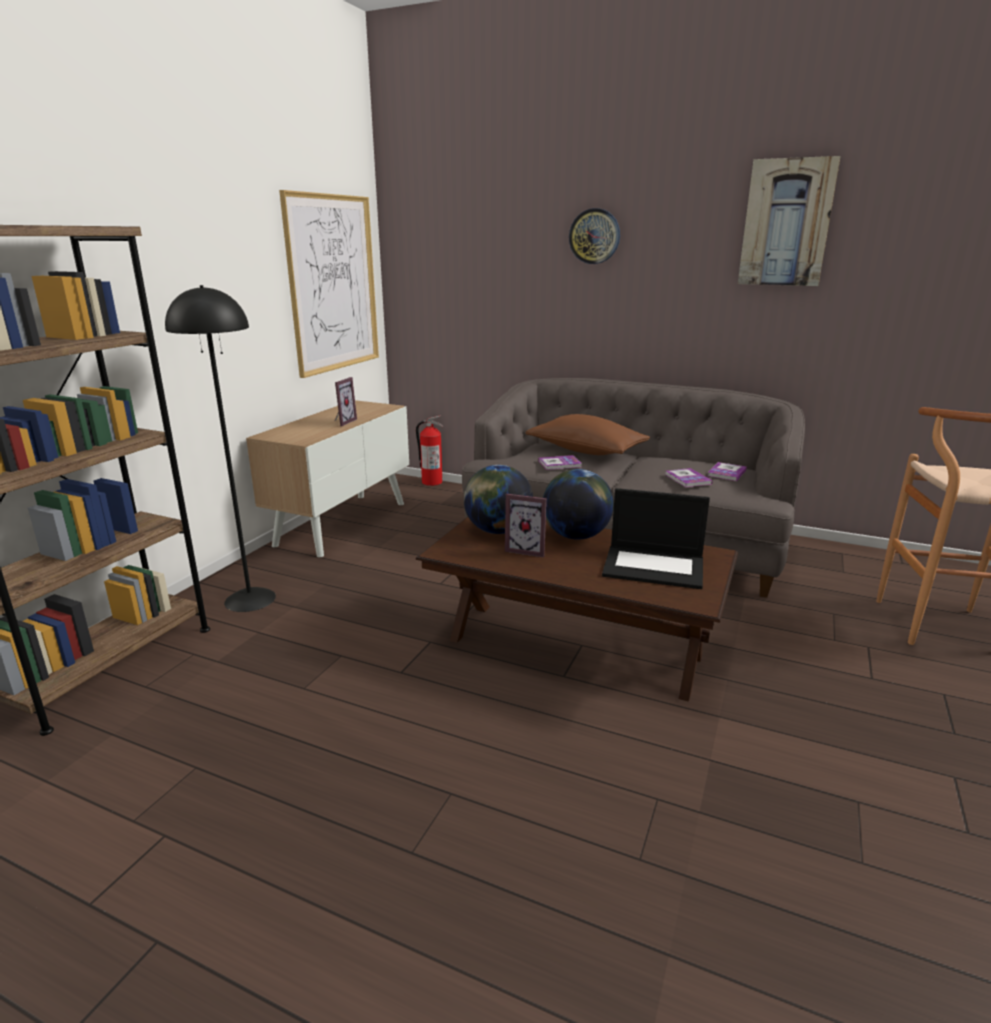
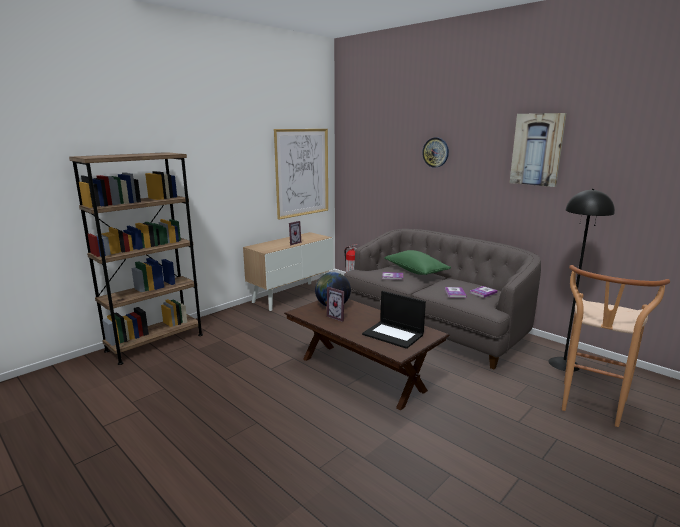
camera: 20 degrees right, 5 degrees down
(250, 599) = (227, 325): black floor lamp -> black floor lamp (564, 364)
(576, 536) = (369, 314): globe -> none
(586, 451) = (415, 271): brown pillow -> green pillow

